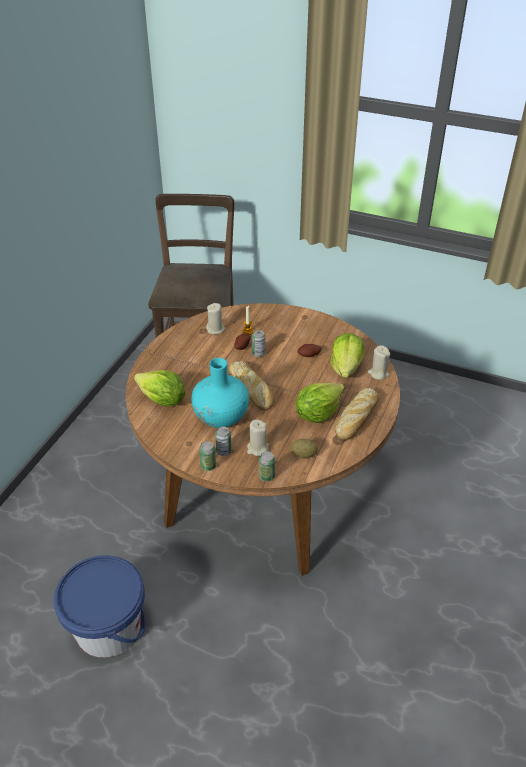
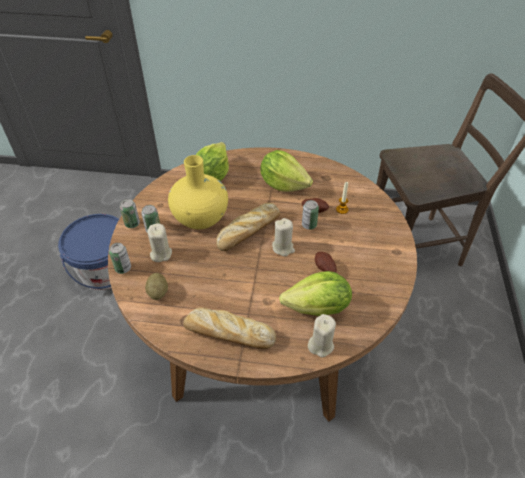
camera: 75 degrees right, 5 degrees up
(215, 329) = (333, 185): beige candle -> beige candle (283, 248)
(221, 417) = (200, 218): turquoise vase -> yellow vase
(317, 413) = (226, 294): lettuce -> lettuce (283, 184)

